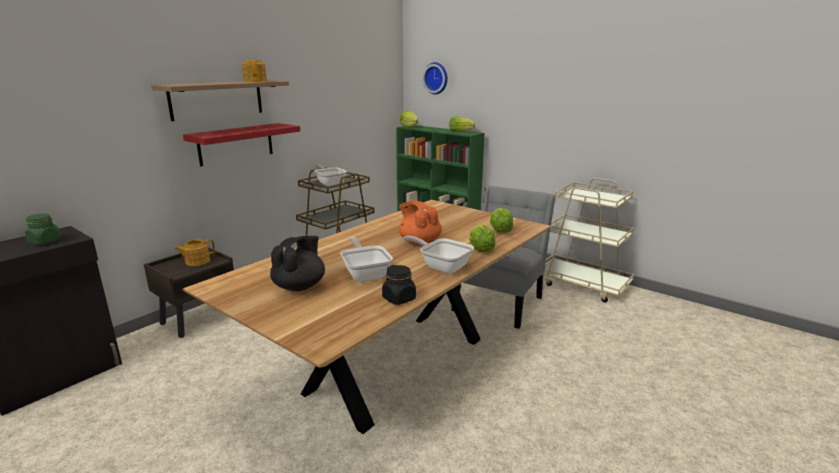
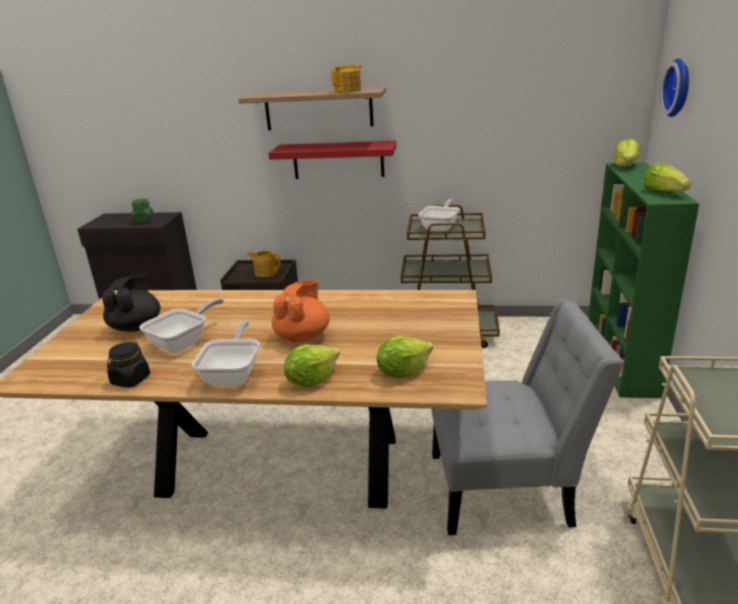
camera: 60 degrees right, 5 degrees up
(300, 286) = (136, 326): black teapot -> black teapot turned 75 degrees counterclockwise

